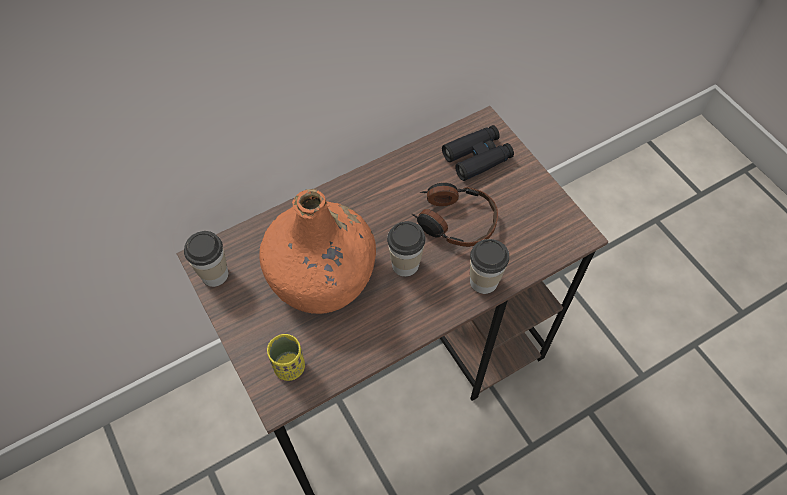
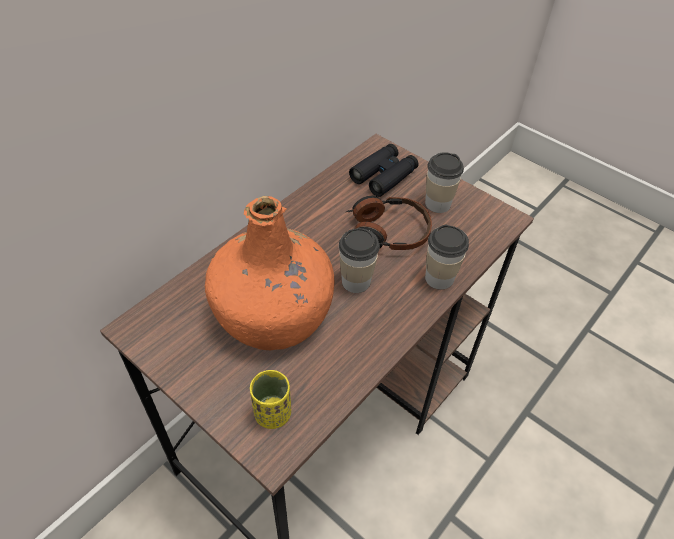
camera: 20 degrees left, 10 degrees down
(214, 274) = (152, 340): cup -> cup (437, 204)

